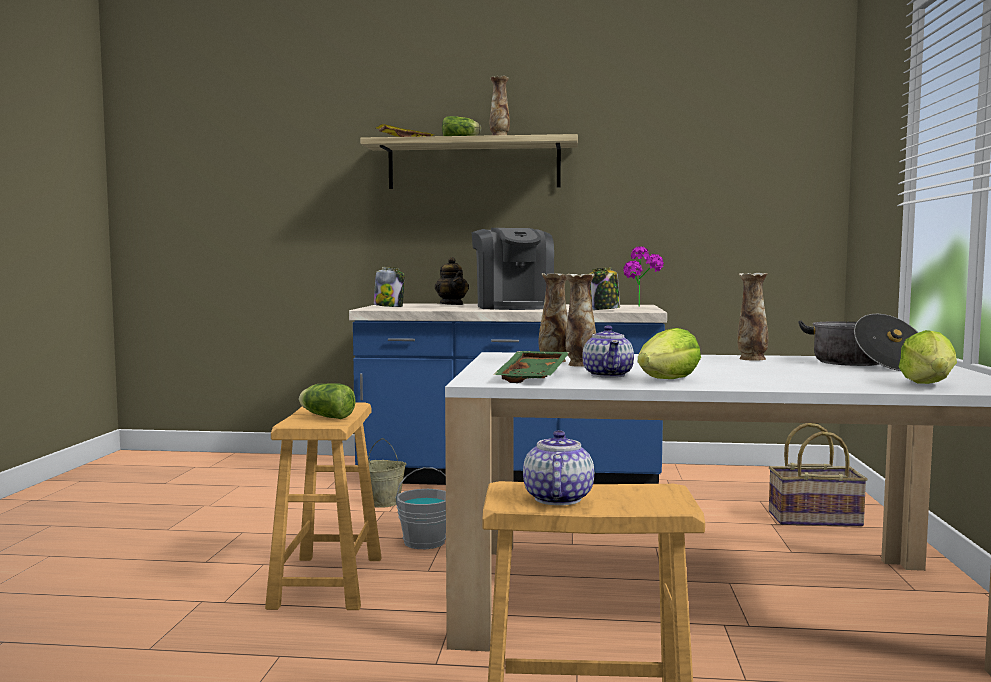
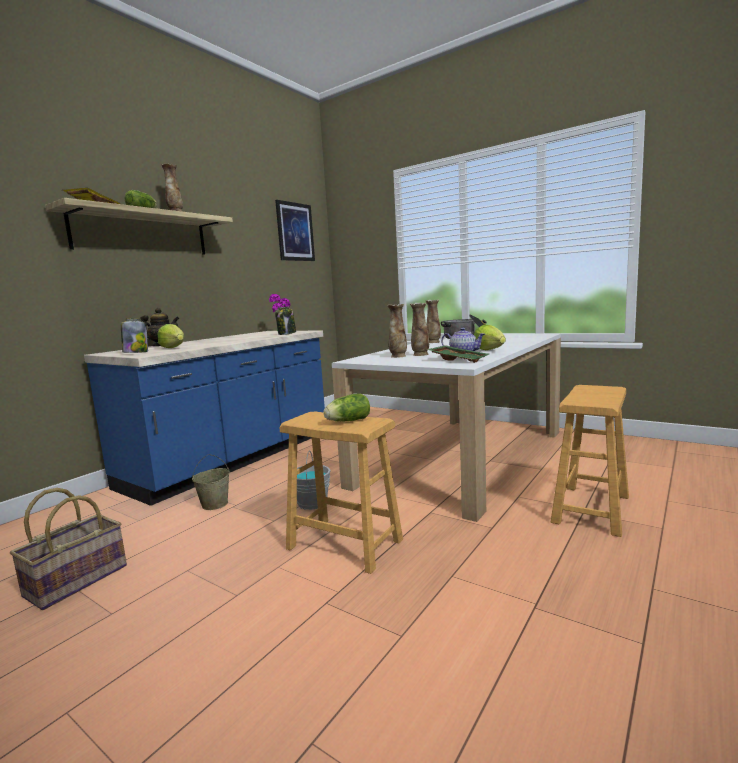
camera: 60 degrees left, 5 degrees up
(513, 307) = (223, 340): coffee machine -> none
(557, 499) = (599, 398): teapot -> none
(753, 140) = (295, 232): none -> picture
(814, 518) = (395, 421): basket -> basket (76, 580)
(929, 385) = (528, 337): lettuce -> lettuce (173, 348)

